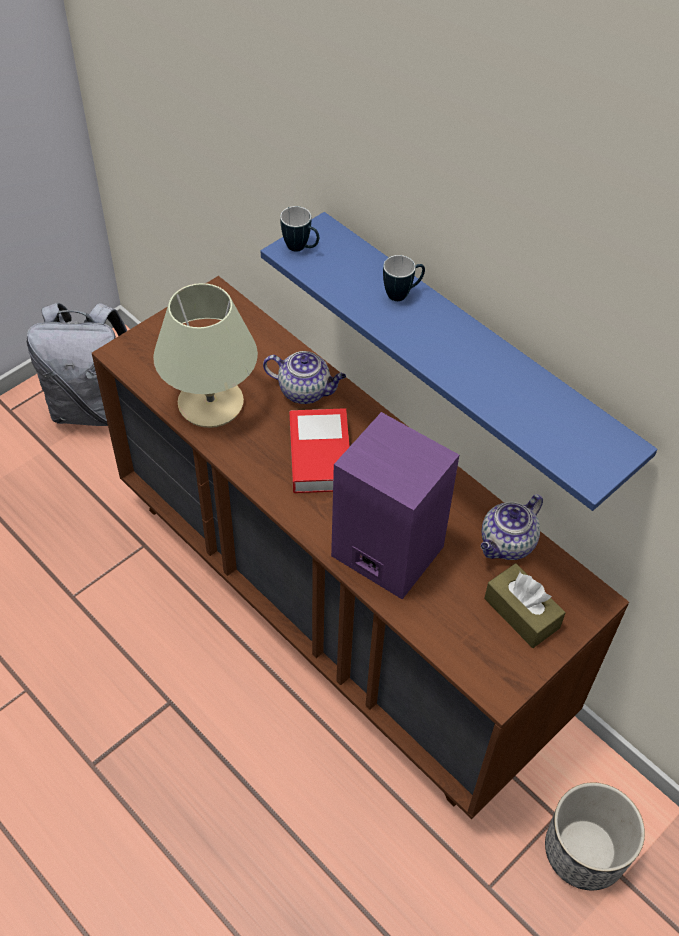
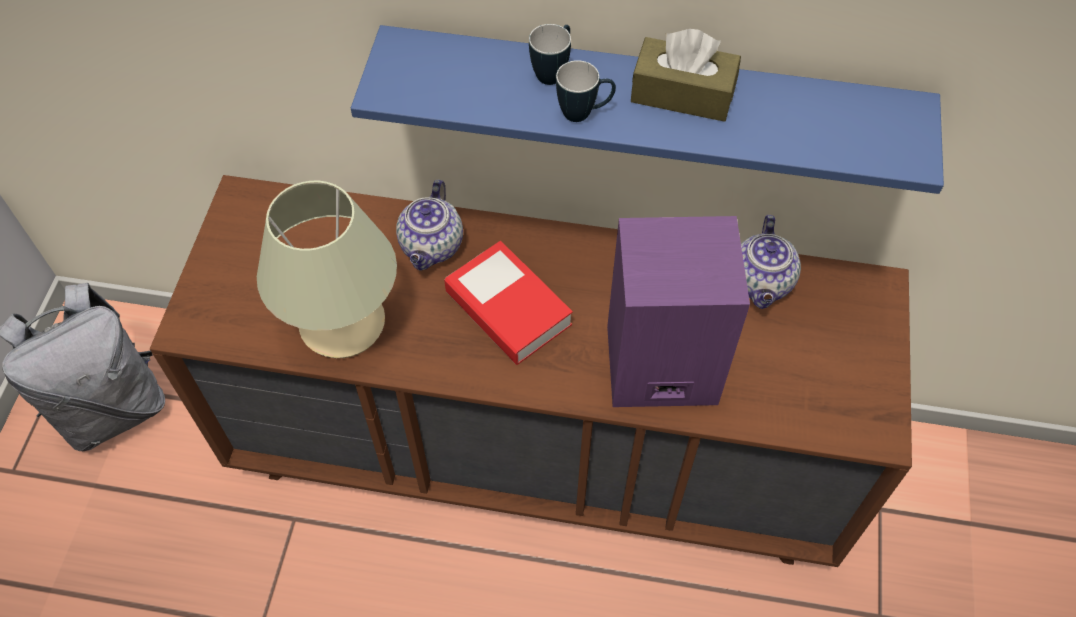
camera: 35 degrees left, 5 degrees up
(301, 248) = (395, 80): mug -> mug (584, 113)
(305, 391) = (432, 247): teapot -> teapot turned 120 degrees clockwise
(521, 613) = (833, 343): brown tissue box -> brown tissue box (682, 94)
(584, 851) = (925, 523): planter -> none

